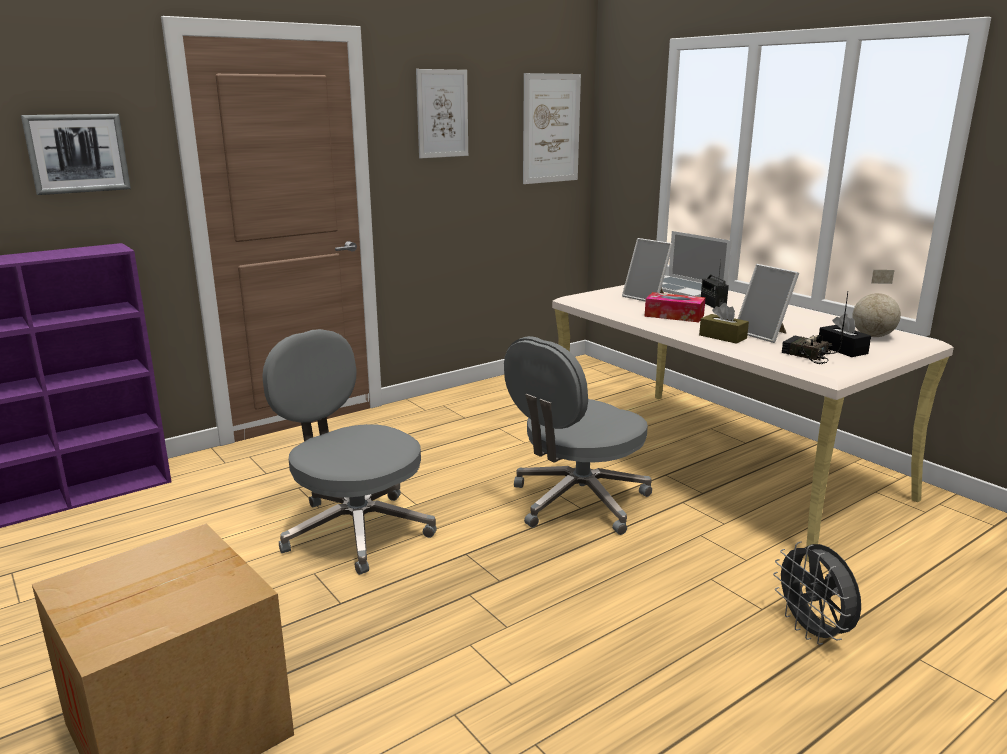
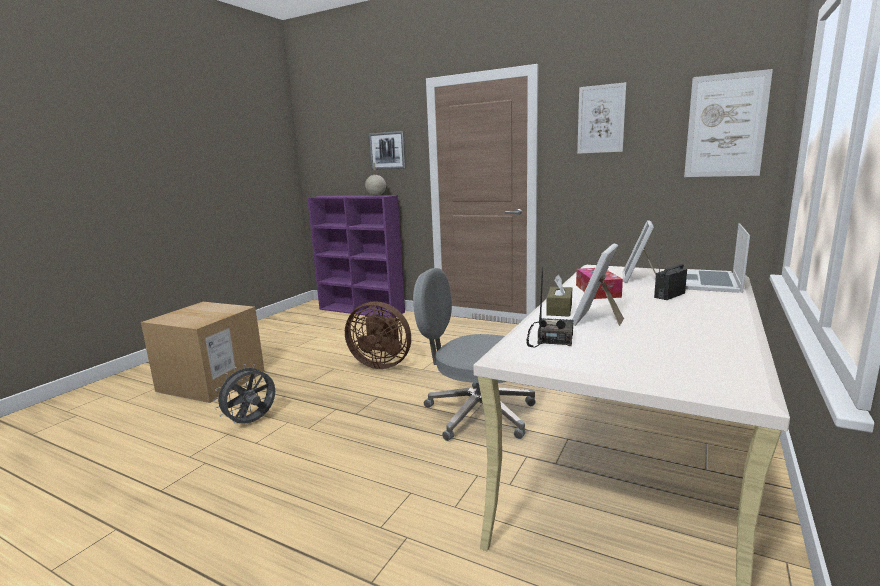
camera: 65 degrees right, 5 degrees down
(355, 529) = (381, 364): grey office chair -> brown fan
(813, 632) = (359, 563): grey fan -> grey fan (251, 422)
(842, 349) = (602, 351): black tissue box -> none
(873, 336) = (696, 360): globe -> globe (376, 196)

